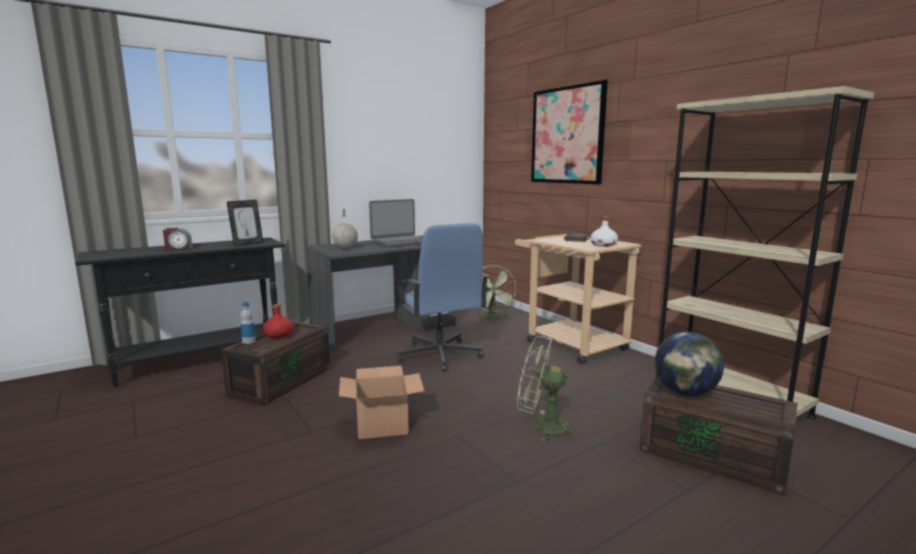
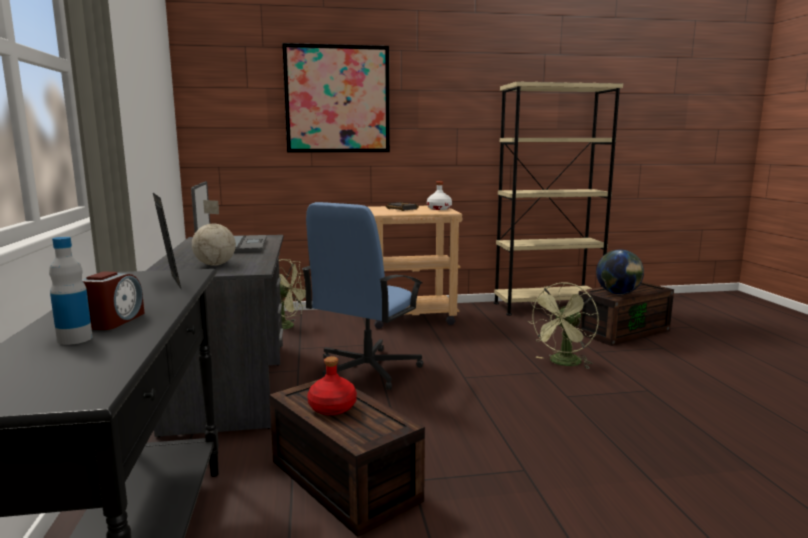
camera: 65 degrees left, 0 degrees up
(249, 341) = (341, 431): bottle -> bottle (75, 339)
(381, 425) = (528, 427): cardboard box -> none
(439, 355) = (366, 370): blue office chair -> blue office chair turned 120 degrees clockwise

